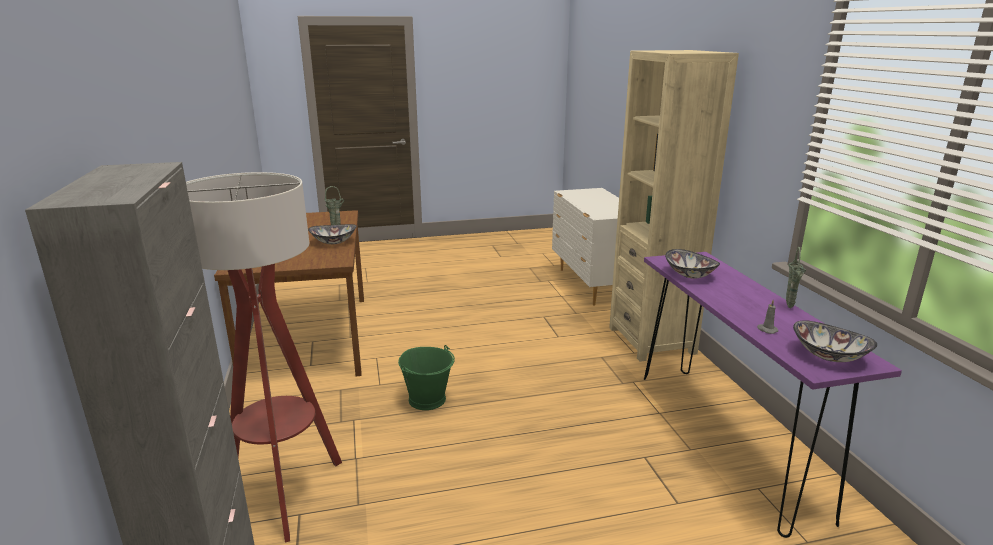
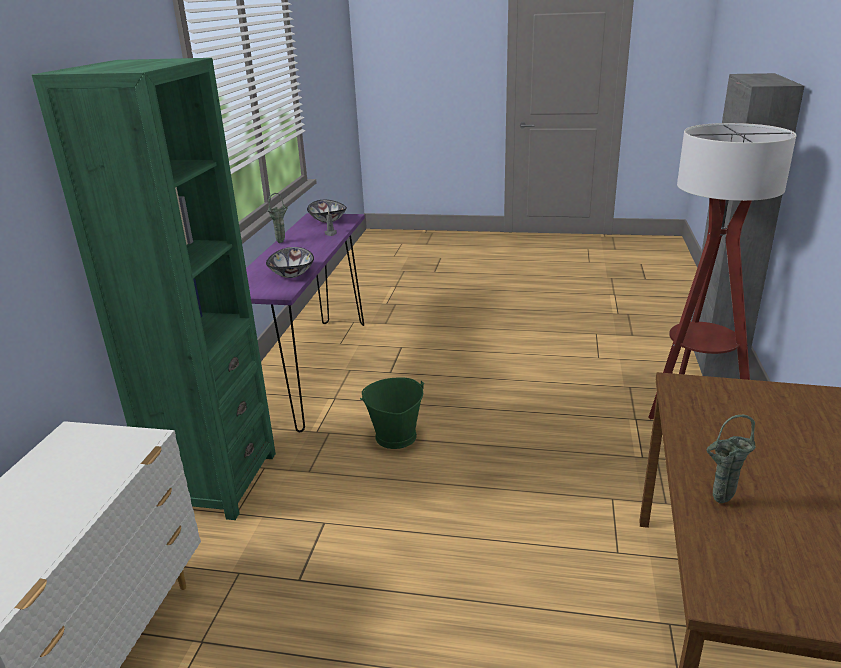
camera: 155 degrees left, 5 degrees up
(333, 242) = (708, 442): bowl -> none
(428, 399) = (554, 462): green bucket -> green bucket (395, 436)
(651, 340) = (216, 481): beige bookcase -> green bookcase

